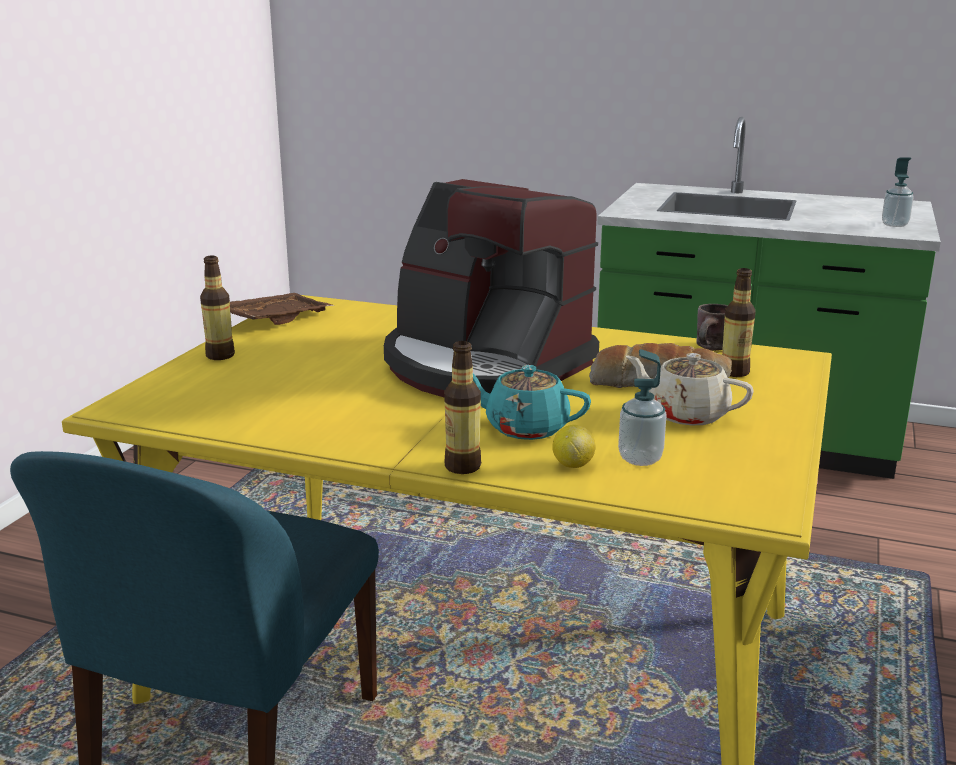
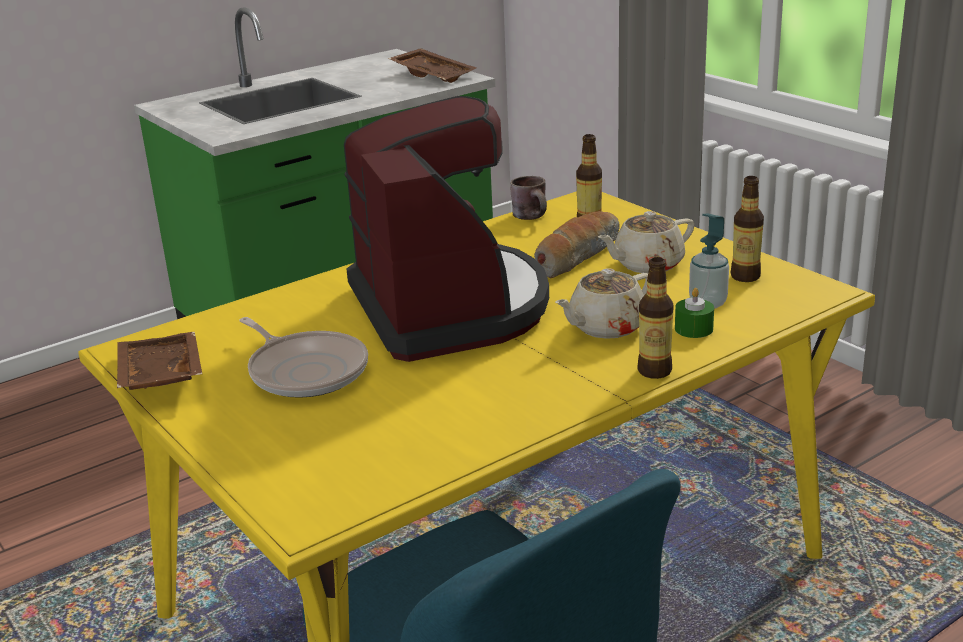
camera: 55 degrees left, 5 degrees up
(220, 355) = (229, 430): bottle -> bottle (745, 276)
(324, 352) = (306, 371): none -> frying pan
(484, 366) = (450, 308): coffee machine -> coffee machine turned 90 degrees counterclockwise
(525, 428) = (606, 327): turquoise teapot -> beige teapot
(573, 464) = (693, 329): lemon -> green candle
(894, 225) = (434, 75): soap dispenser -> brown tray

